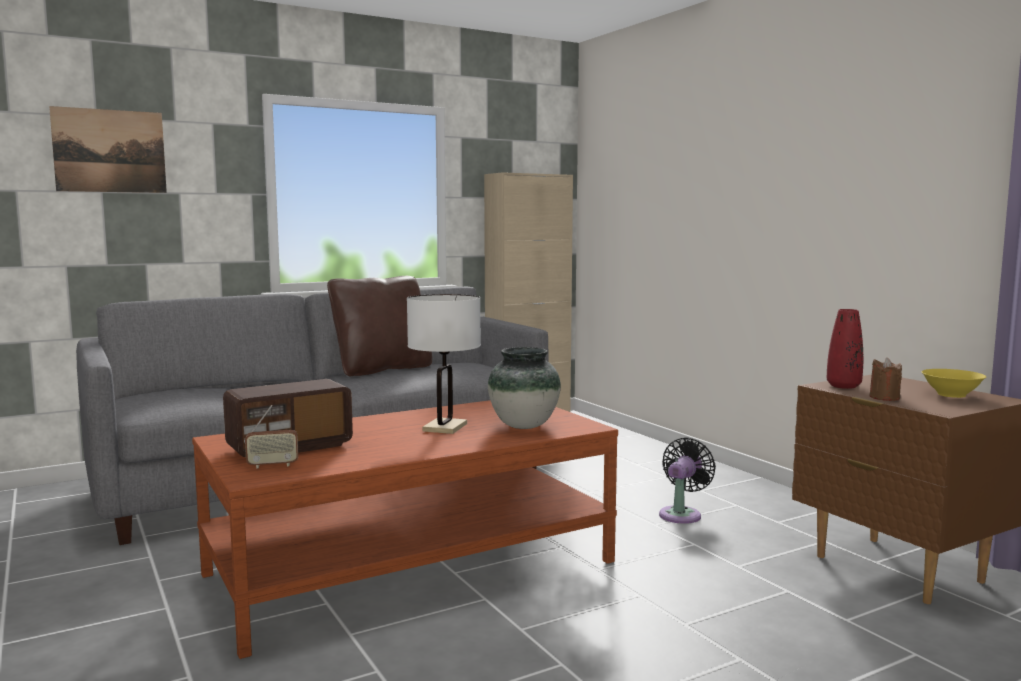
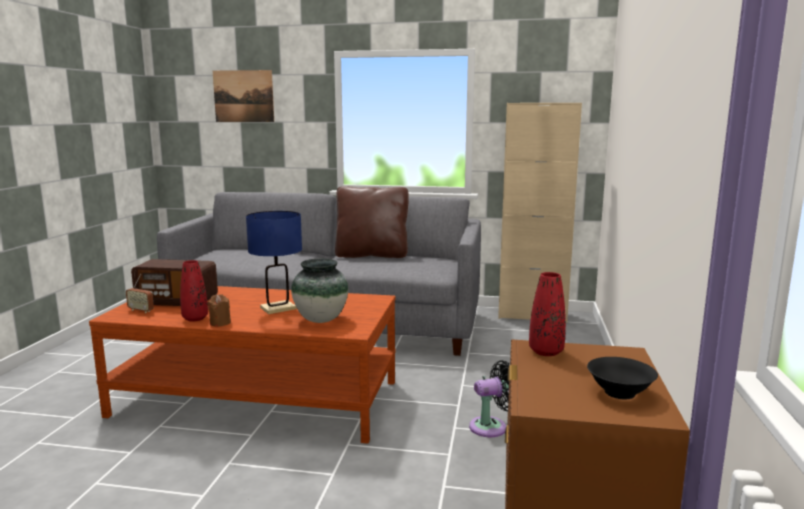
camera: 40 degrees right, 5 degrees up
(379, 455) = (195, 318): none -> red vase
(445, 427) = (278, 308): white table lamp -> blue table lamp
(884, 397) = (535, 374): brown candle -> brown candle (220, 323)
(951, 395) = (619, 393): yellow bowl -> black bowl

